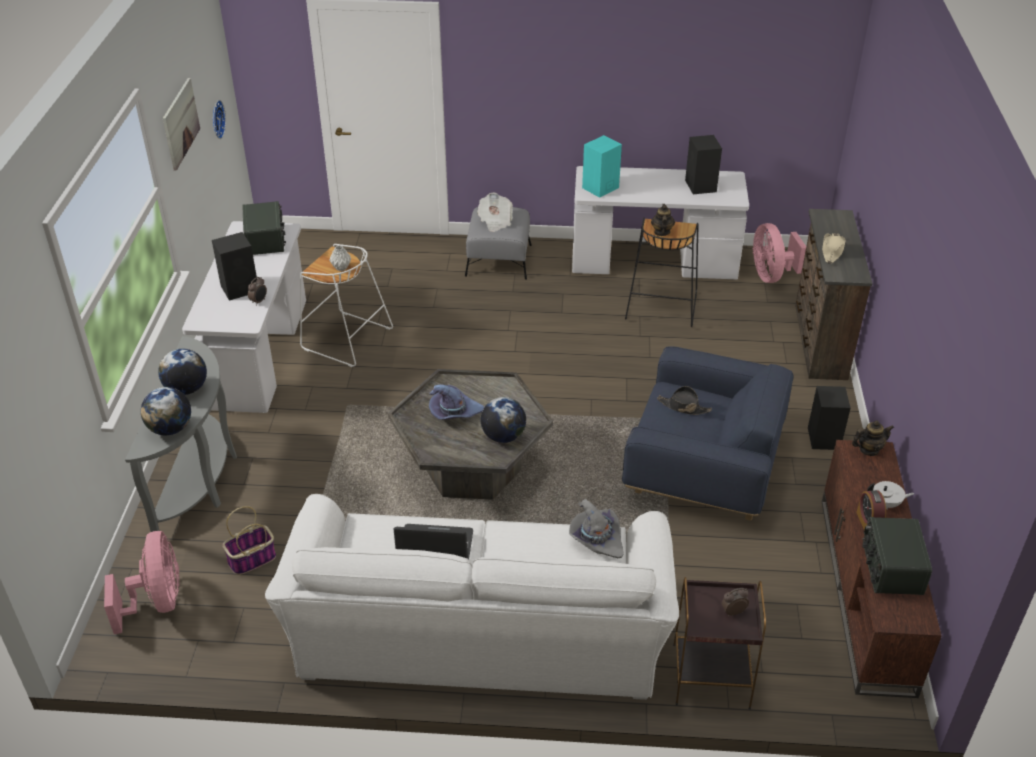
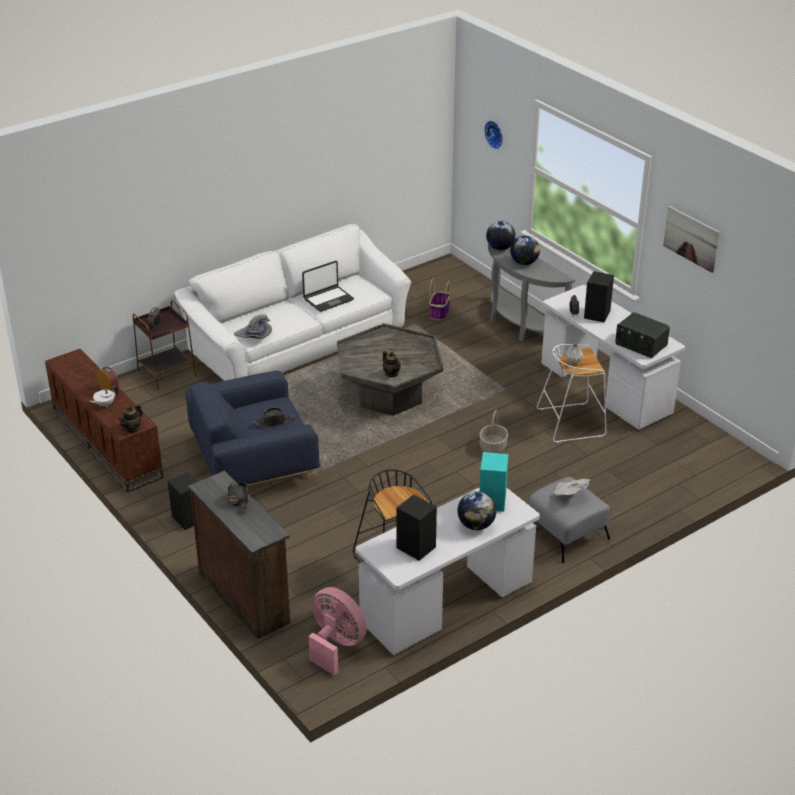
camera: 140 degrees right, 5 degrees down
(157, 602) = (455, 283): pink fan -> none
(216, 119) = (747, 307): wall clock -> wall clock (495, 134)
(450, 355) = (493, 447): none -> basket
(454, 412) = (403, 355): purple hat -> none
(503, 436) = (360, 357): globe -> globe (476, 525)
(661, 232) = (403, 497): teapot -> teapot (391, 373)
(832, 251) = (238, 499): beige hat -> black hat
(890, 568) = (85, 376): radio -> none

